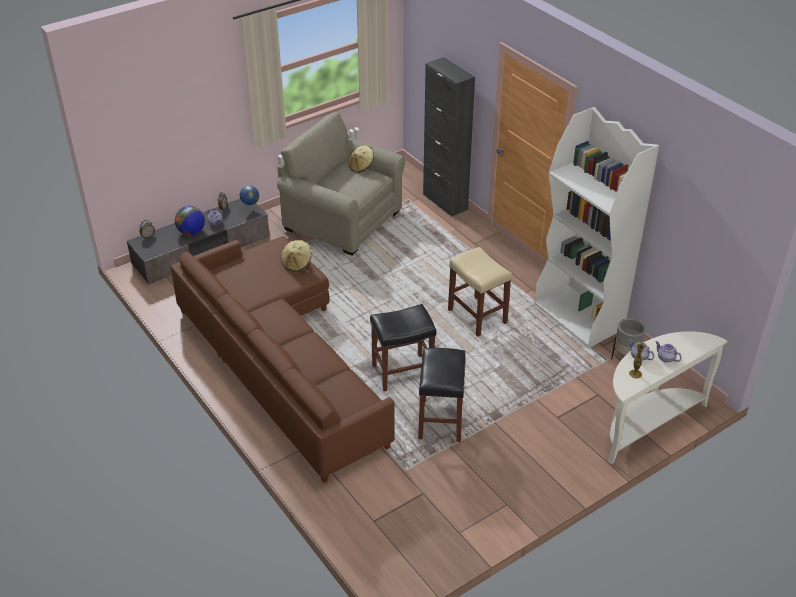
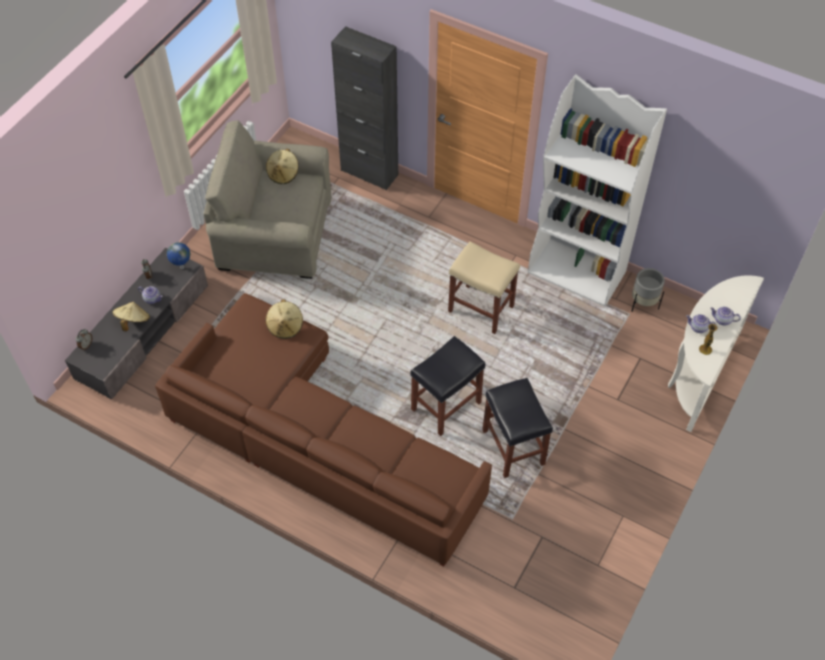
camera: 25 degrees left, 15 degrees up
(191, 232) = (133, 321): globe -> beige hat

